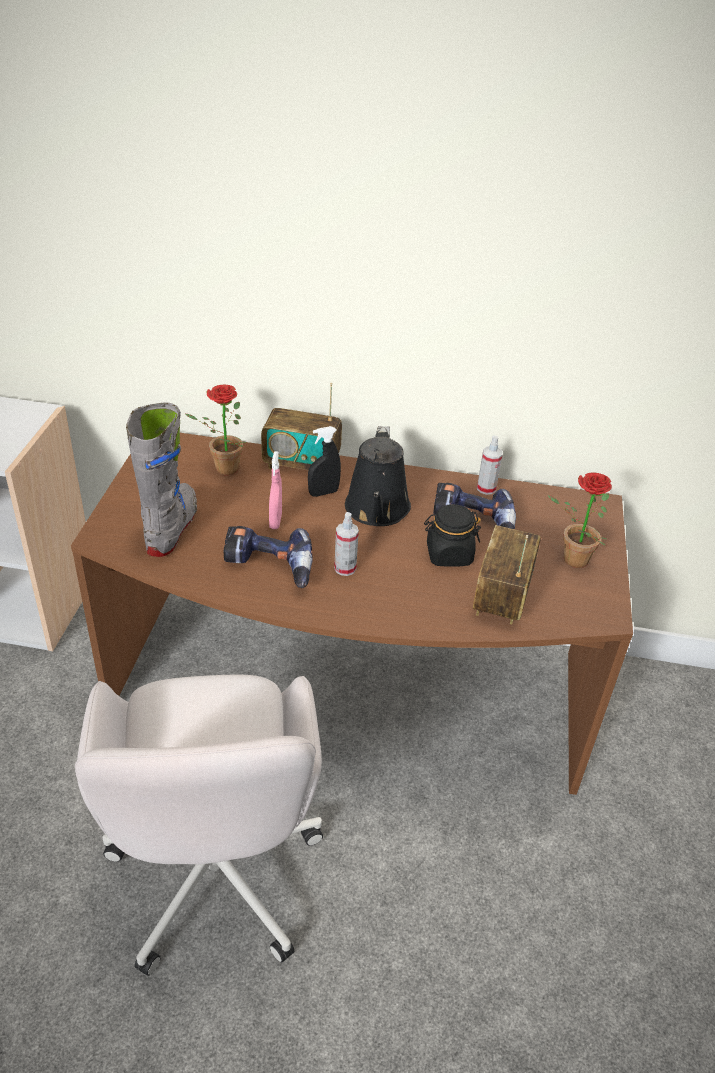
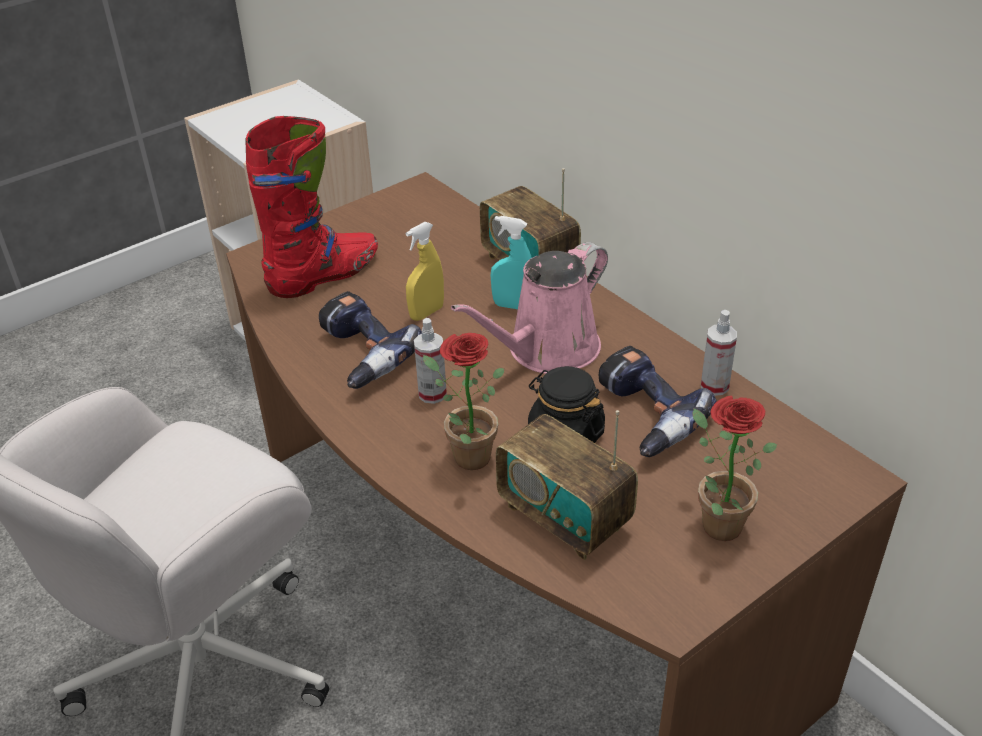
camera: 45 degrees right, 0 degrees up
(172, 528) = (324, 275): grey boot -> red boot
(222, 469) = (442, 239): potted plant -> potted plant (464, 455)
(275, 521) = (426, 313): pink spray bottle -> yellow spray bottle
(323, 493) = (513, 306): black spray bottle -> turquoise spray bottle
(377, 510) = (547, 351): black watering can -> pink watering can
(502, 597) = (564, 517): radio -> radio turned 105 degrees counterclockwise

